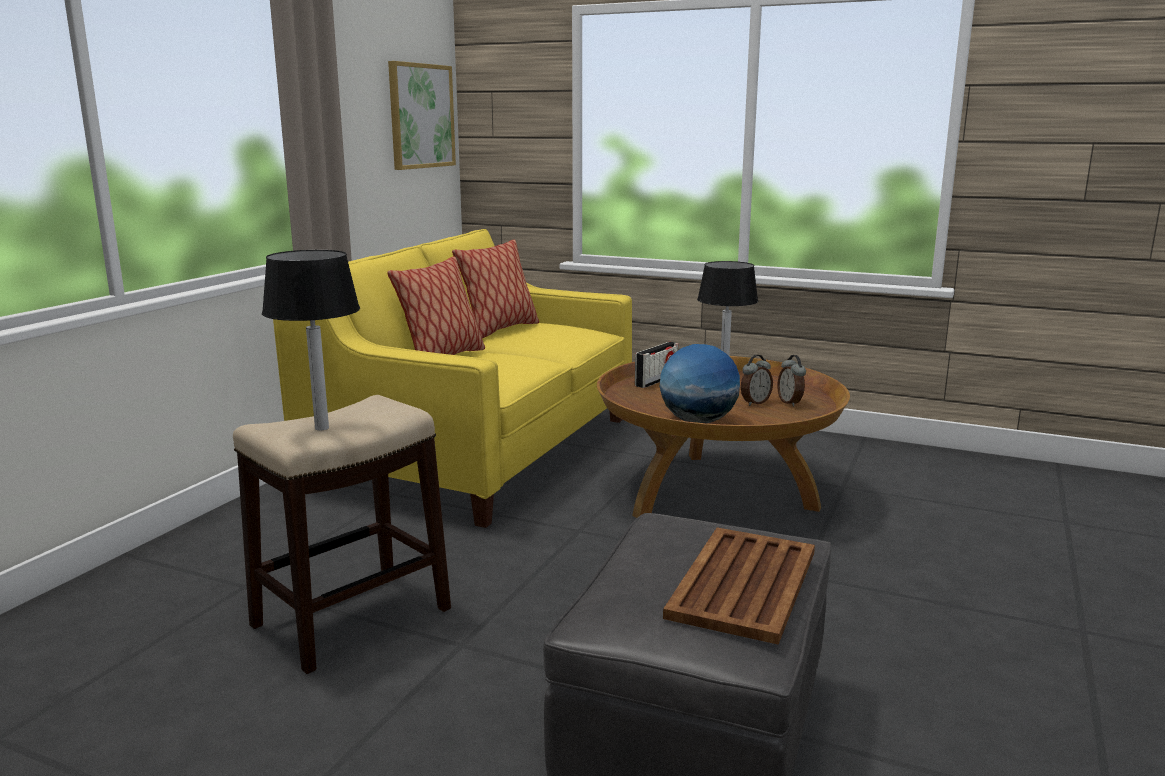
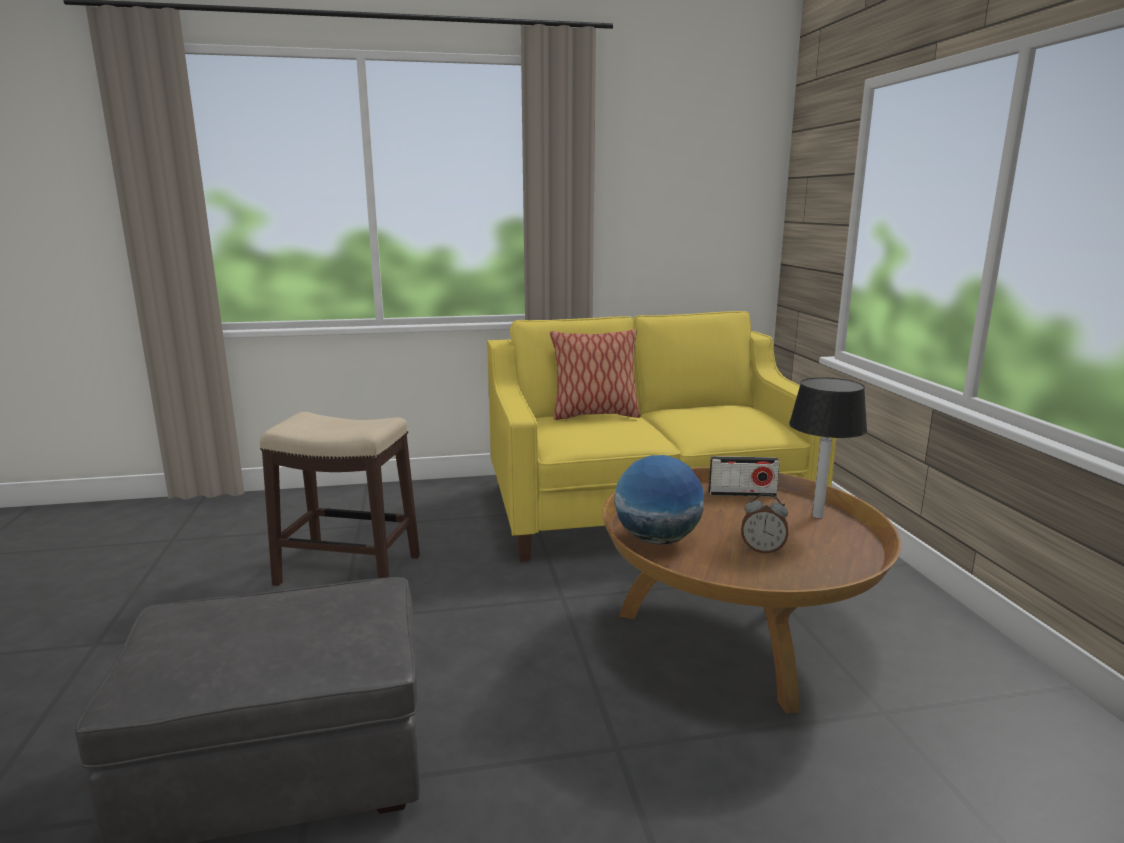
camera: 55 degrees right, 0 degrees up
(322, 428) = (317, 426): table lamp -> none
(420, 116) = (723, 201): picture -> none
(499, 329) = (700, 406): pillow -> none
(742, 585) = (253, 652): brown tray -> none
(790, 403) = (798, 567): alarm clock -> none

